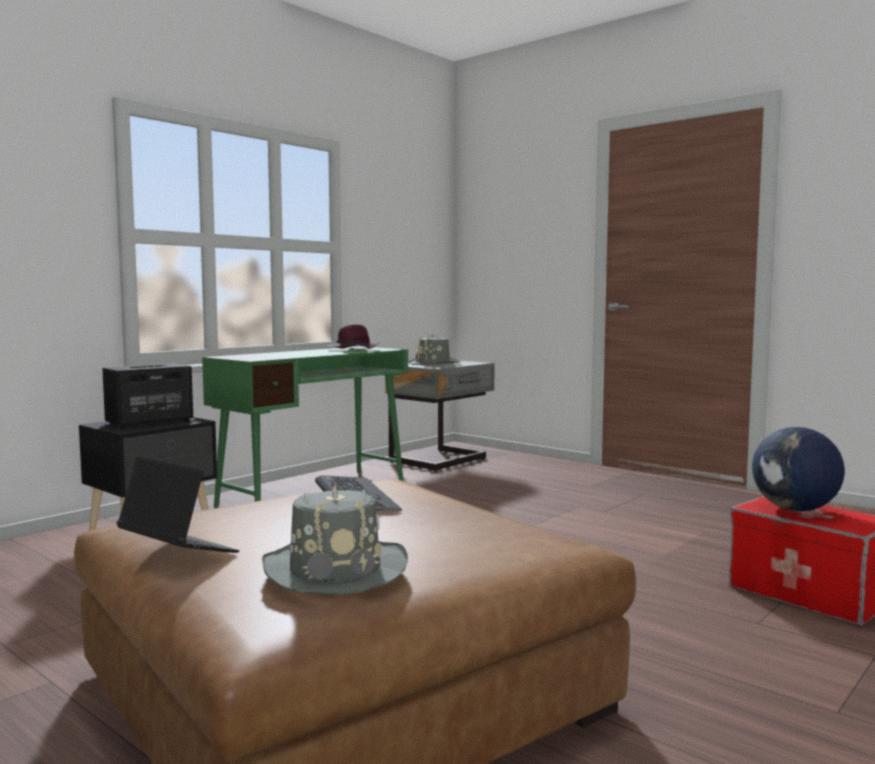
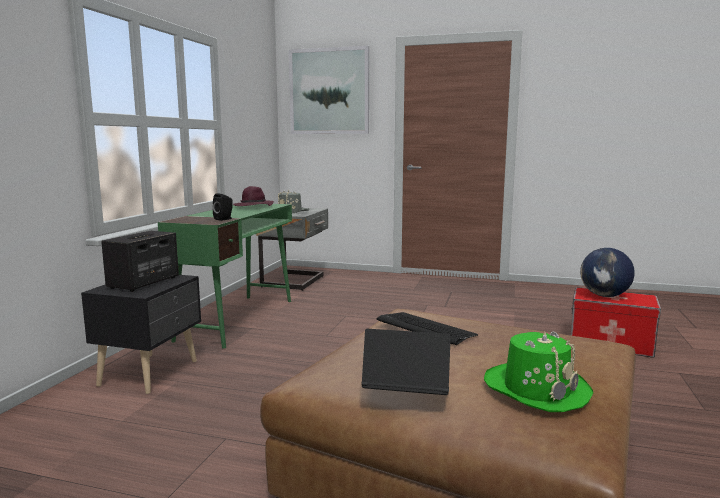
camera: 25 degrees left, 5 degrees up
(276, 357) = (224, 219): none -> black speaker
(335, 569) = (536, 389): grey hat -> green hat
(513, 202) = (329, 91): none -> picture

